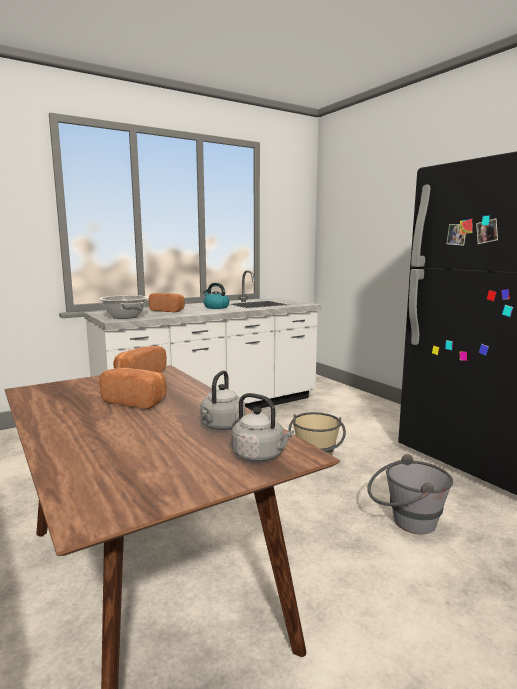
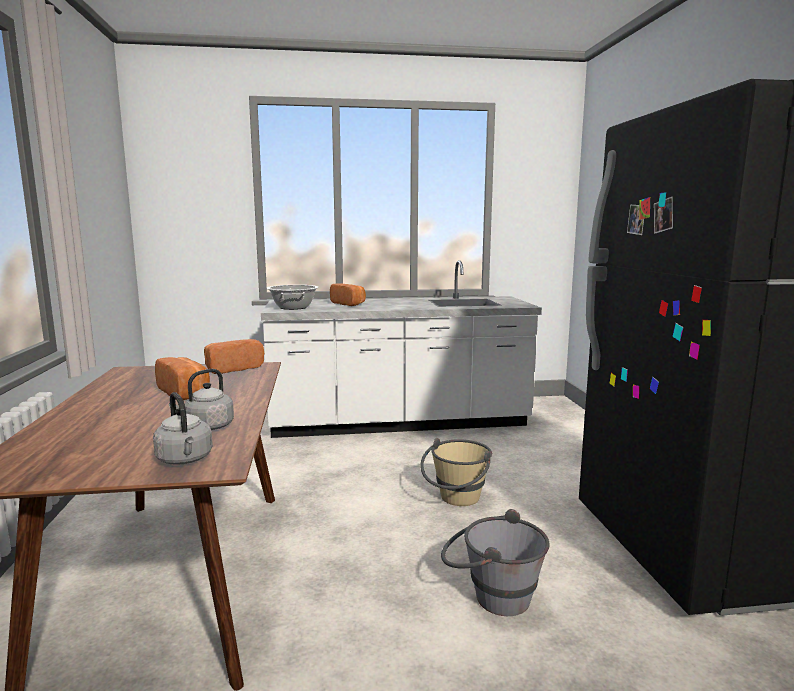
camera: 25 degrees right, 0 degrees up
(216, 307) = (406, 303): kettle -> none

